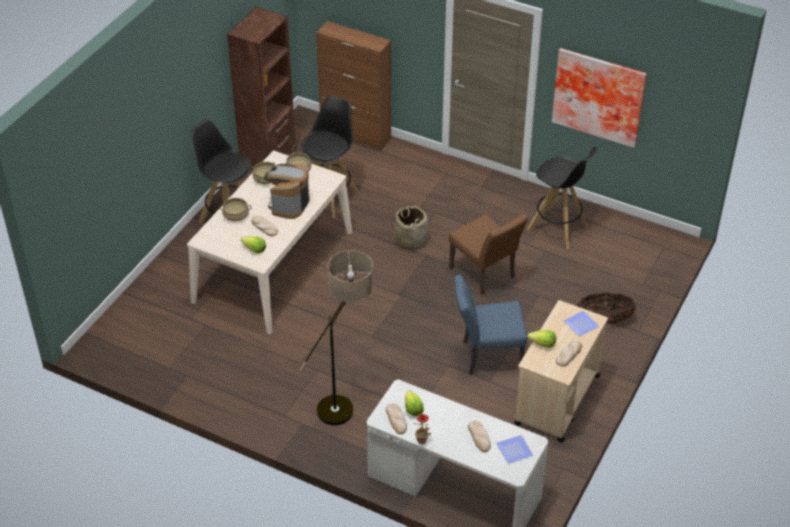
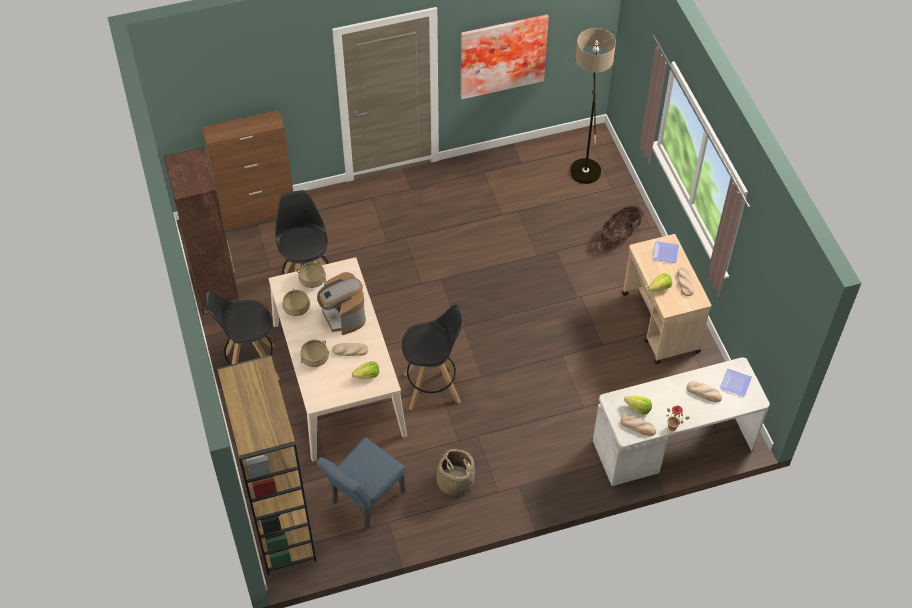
camera: 45 degrees left, 10 degrees up
(121, 324) = (280, 525): none -> brown bookcase
(345, 402) = (528, 444): floor lamp -> floor lamp (584, 162)
(410, 240) = (414, 275): basket -> basket (455, 481)
(485, 275) = (501, 263): brown chair -> none
(487, 356) = (578, 327): blue chair -> blue chair (364, 500)
(558, 228) = (506, 185): black stool -> black stool (432, 388)

